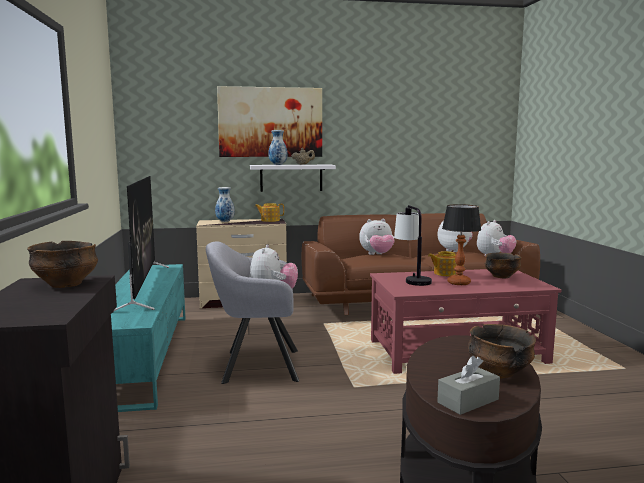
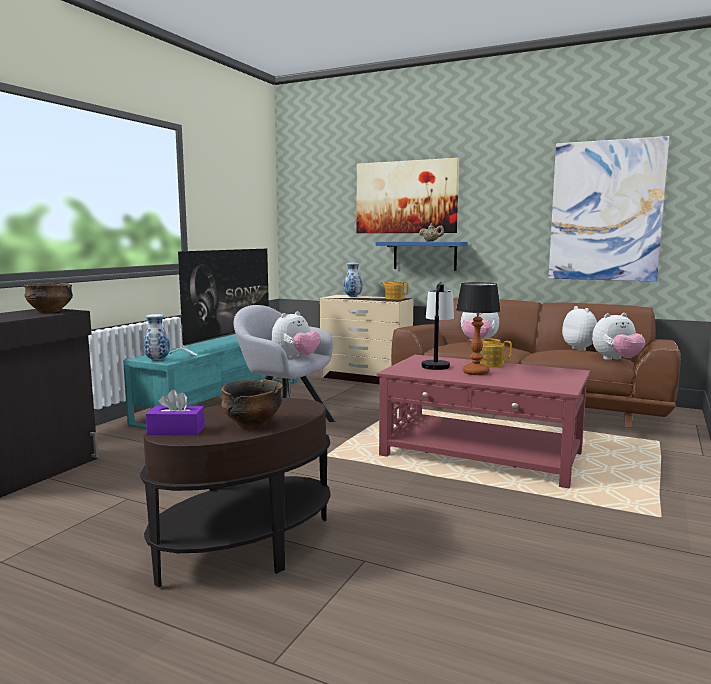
camera: 35 degrees right, 0 degrees up
(277, 165) = (405, 241): vase -> vase (157, 360)
(291, 178) = (424, 255): white shelf -> blue shelf
(441, 139) = (605, 211): none -> picture
(468, 401) = (176, 431): grey tissue box -> purple tissue box
(501, 277) = (543, 375): bowl -> none

